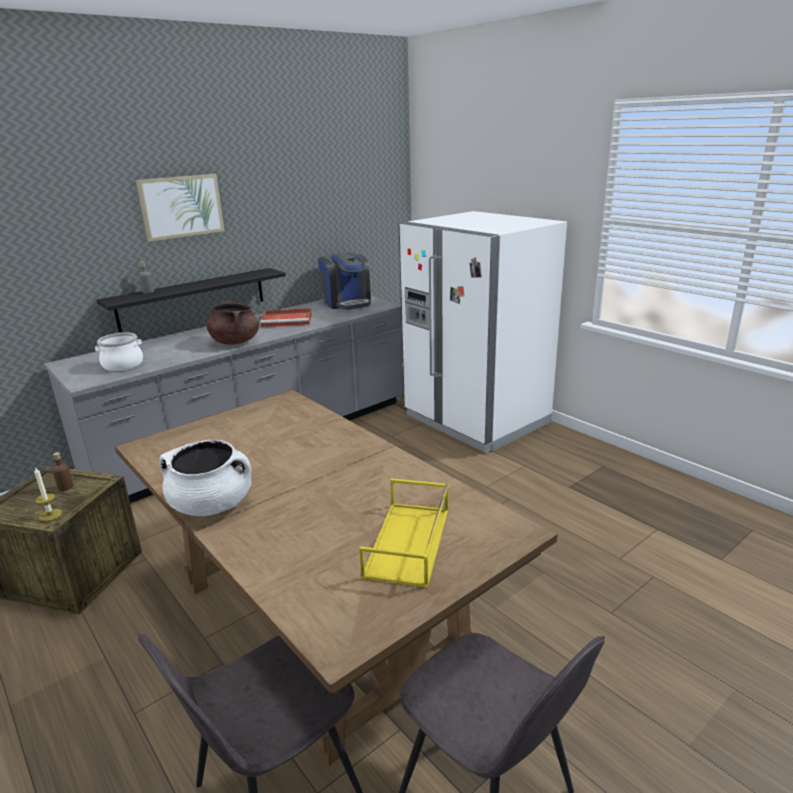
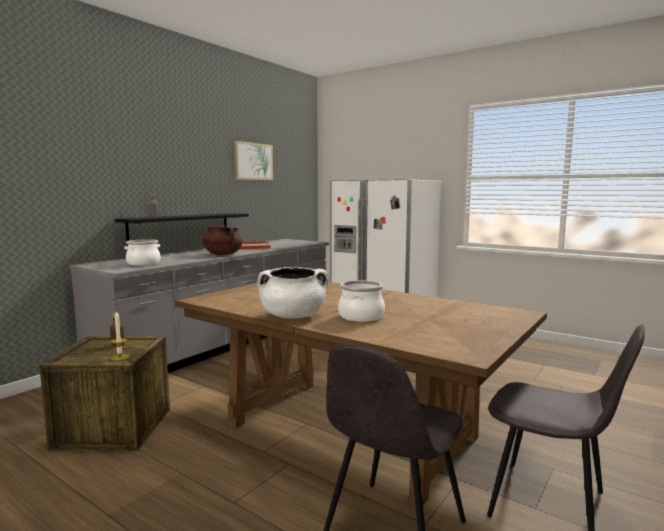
camera: 15 degrees left, 15 degrees down
(181, 206) = (180, 158): picture -> picture (253, 161)
(292, 516) = (360, 316): none -> cooking pot
(347, 303) = (285, 242): coffee machine -> none
(409, 543) = (459, 320): yellow tray -> none

